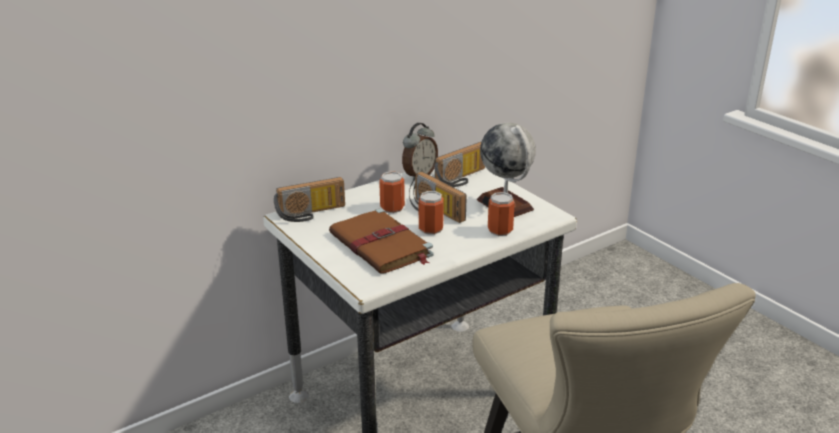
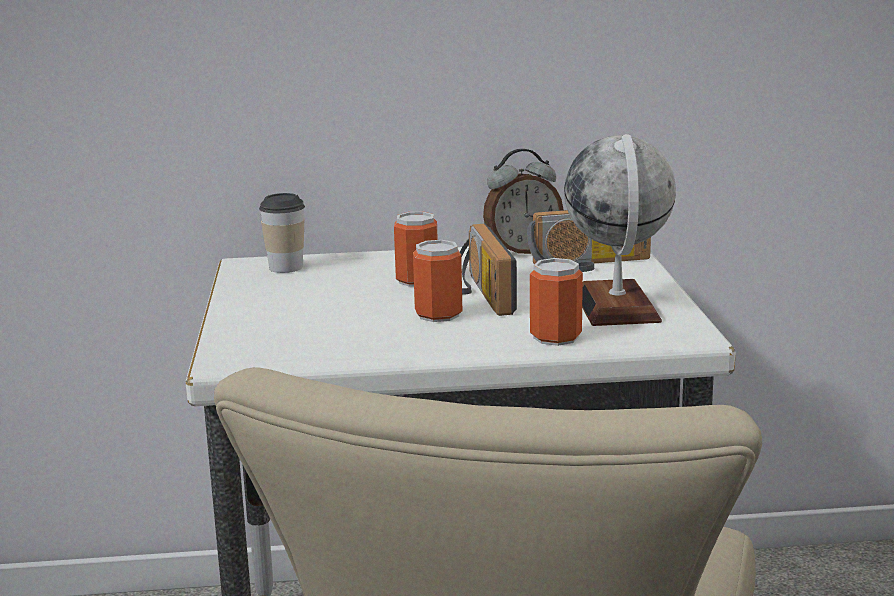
camera: 30 degrees right, 10 degrees down
(311, 214) = (286, 267): radio -> cup
(381, 245) = (328, 320): brown book -> none

